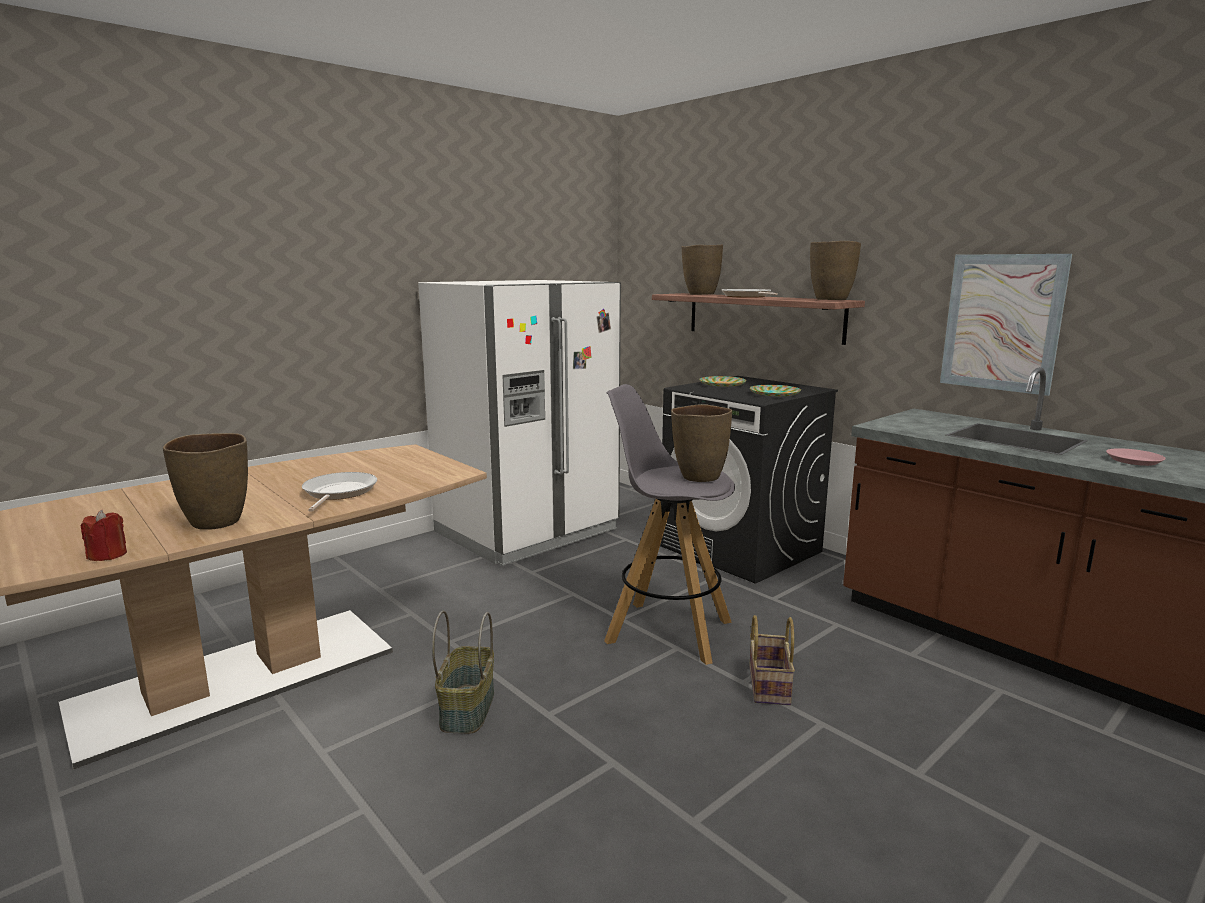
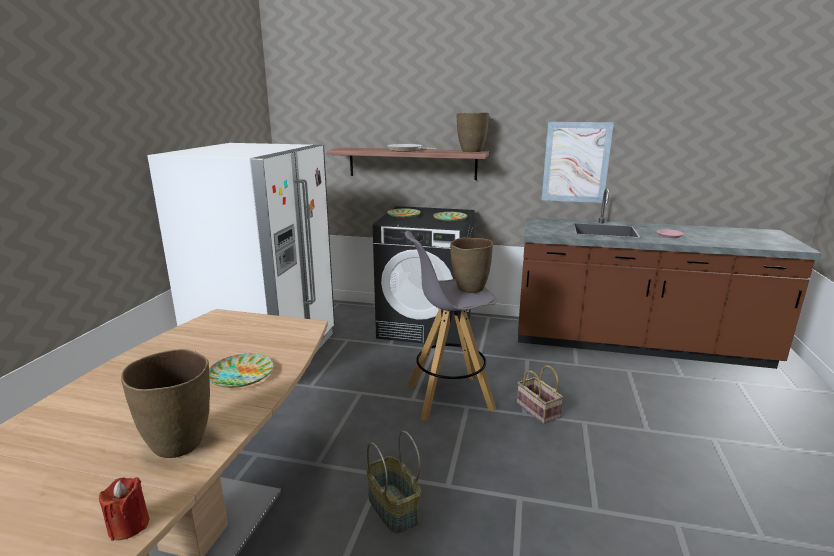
camera: 35 degrees left, 5 degrees up
(338, 493) = (241, 375): frying pan -> plate
(700, 294) = (363, 149): brown vase -> none

